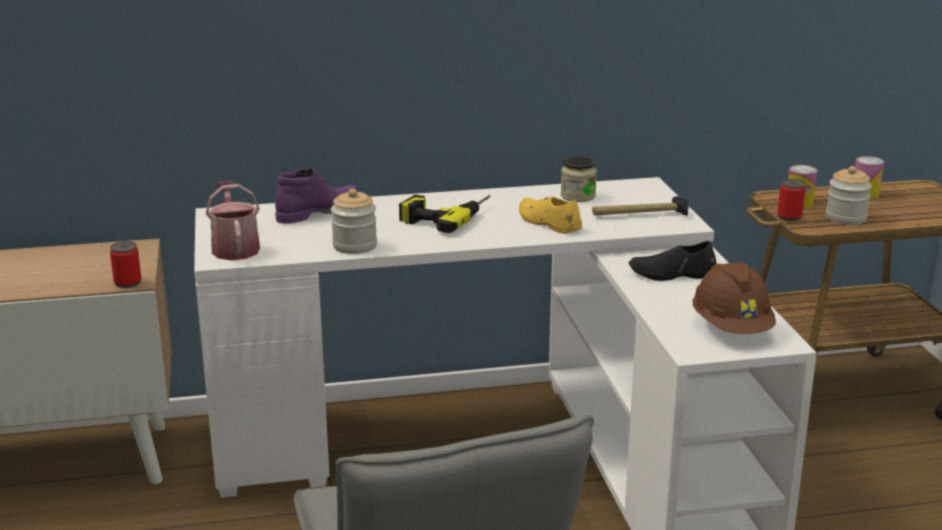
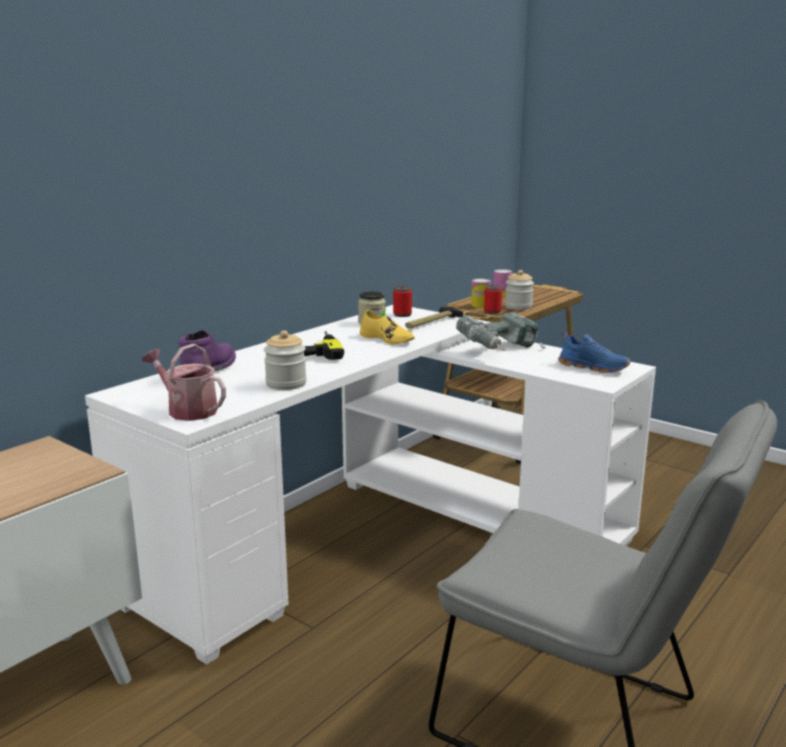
camera: 40 degrees left, 5 degrees down
(127, 283) = (88, 474): can -> can (402, 315)
(548, 222) = (387, 339): yellow shoe -> yellow shoe turned 150 degrees counterclockwise
(672, 274) = (502, 351): black shoe -> power drill
(731, 328) = (593, 367): brown hard hat -> blue shoe

